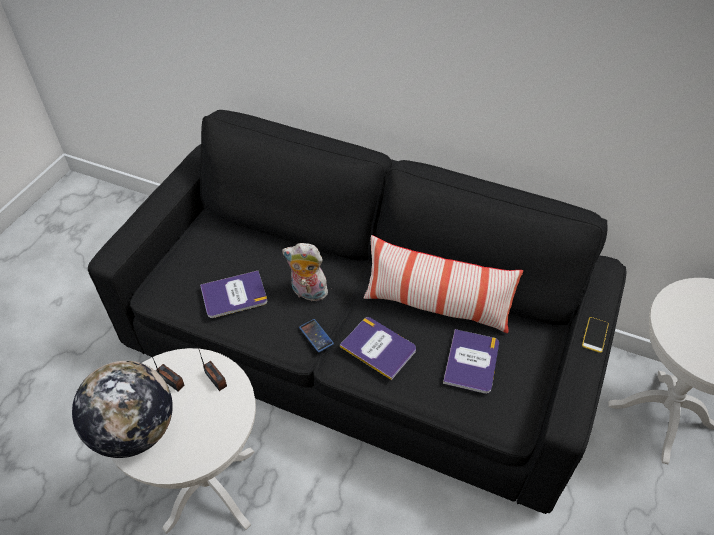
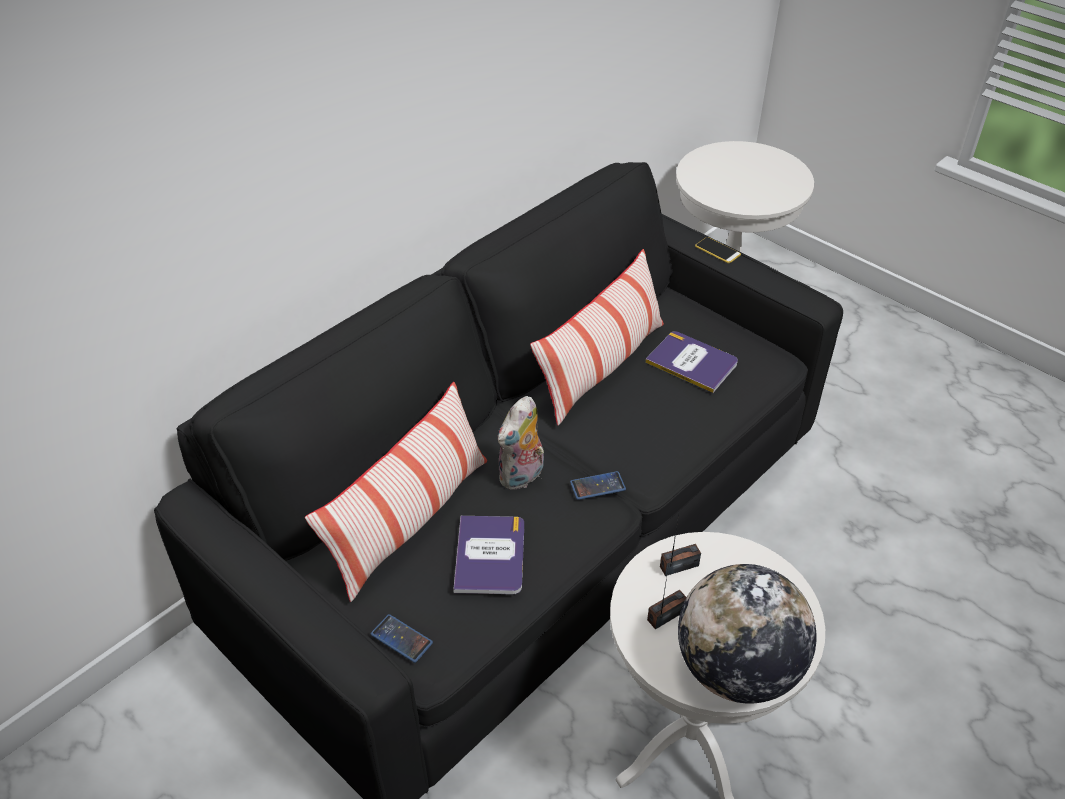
camera: 70 degrees left, 5 degrees down
(166, 276) = (401, 638): none -> phone
(251, 250) = (409, 520): none -> pillow
(378, 348) = (643, 431): book -> none

